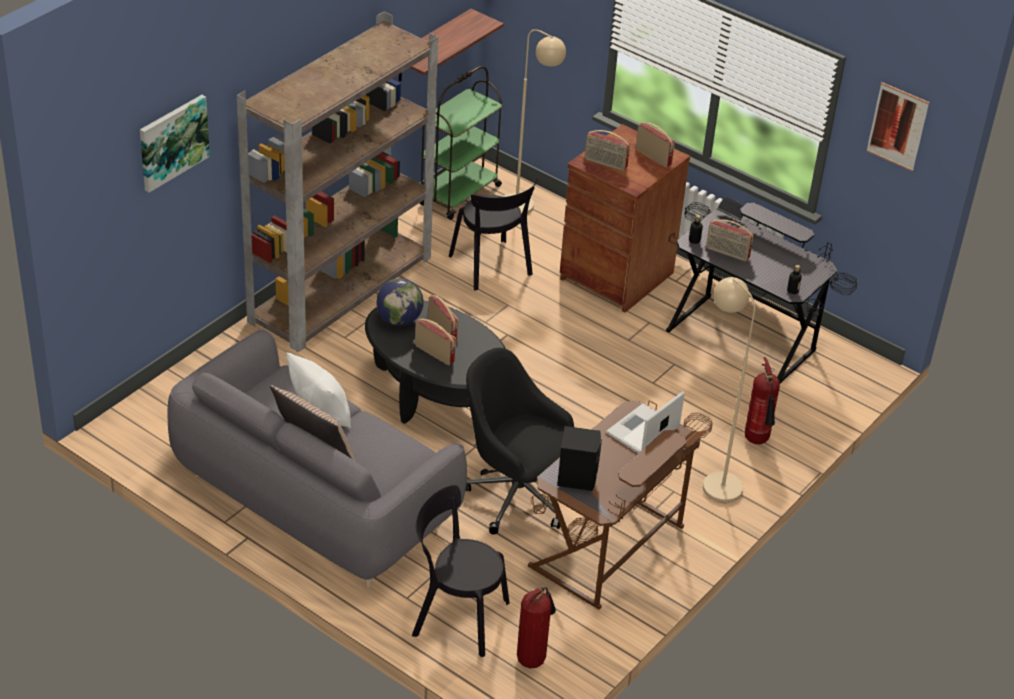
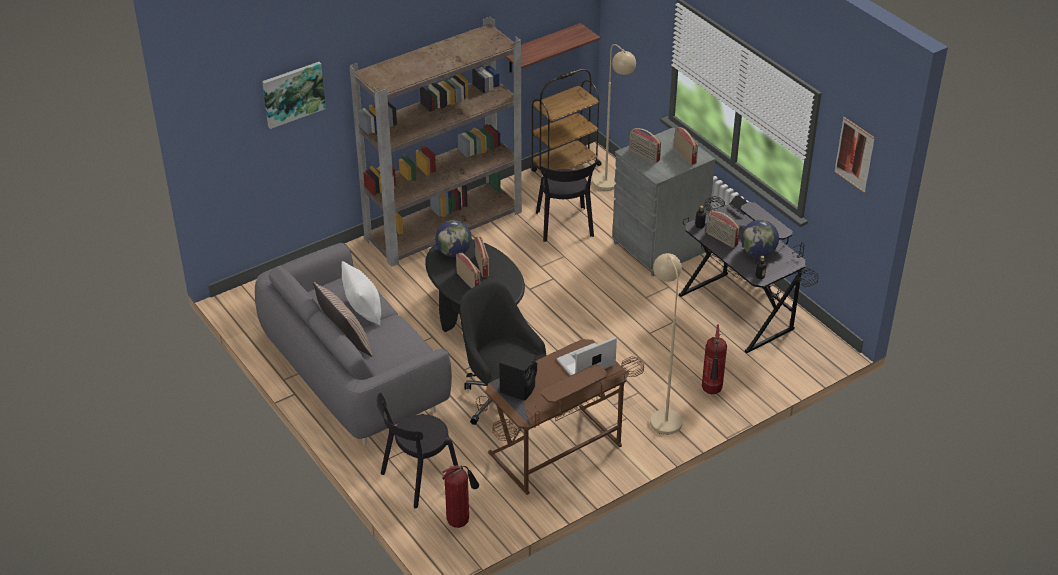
camera: 20 degrees right, 0 degrees up
(456, 616) = (418, 479): black chair -> black chair turned 75 degrees counterclockwise
(458, 196) = (564, 168): green cart -> brown cart
(617, 277) = (659, 248): brown dresser -> grey dresser
(777, 263) = (758, 253): none -> globe

